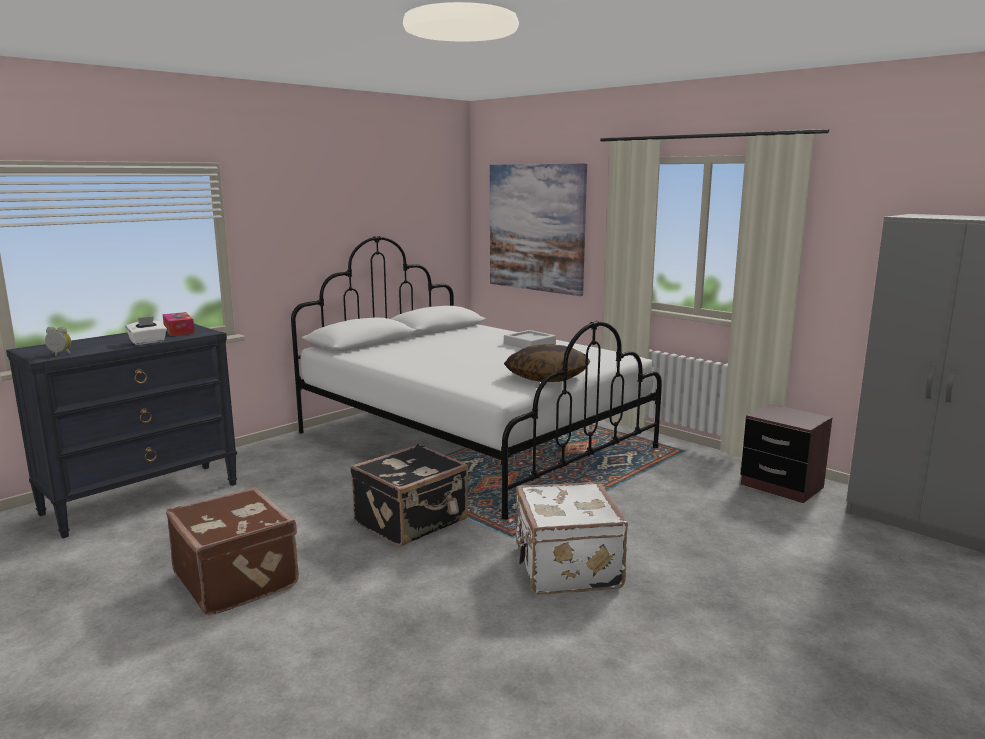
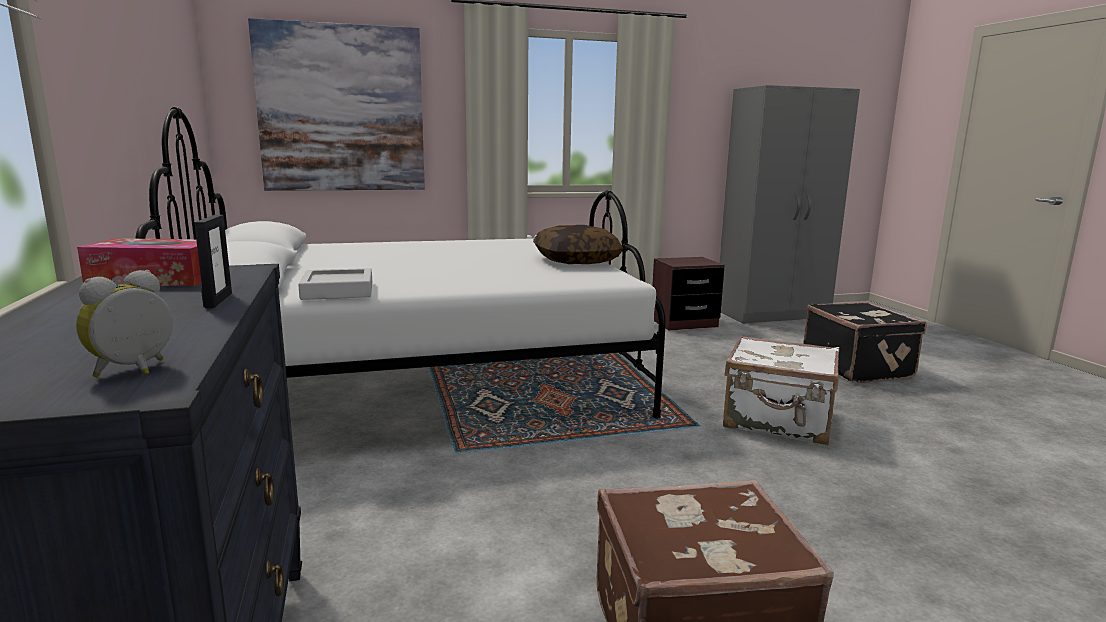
camera: 60 degrees left, 0 degrees up
(148, 342) = (218, 300): white tissue box -> picture frame
(412, 522) = (613, 463): black suitcase -> black suitcase (857, 367)
(529, 344) = (436, 246): grey tray -> grey tray (338, 291)

